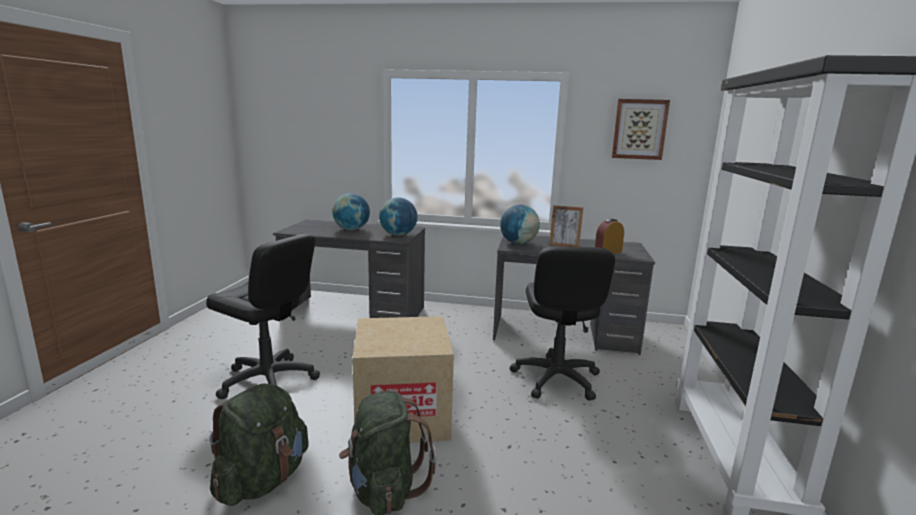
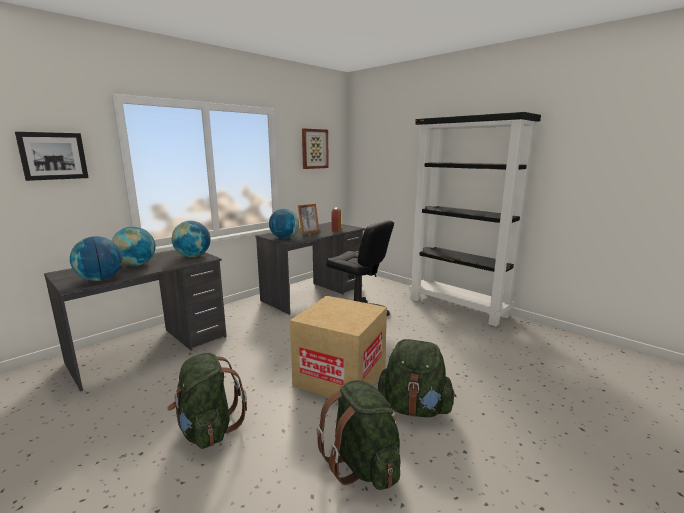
camera: 55 degrees left, 0 degrees up
(268, 381) = (208, 429): black office chair -> green backpack
(308, 232) = (100, 279): none -> globe
(333, 125) = (53, 156): none -> picture

